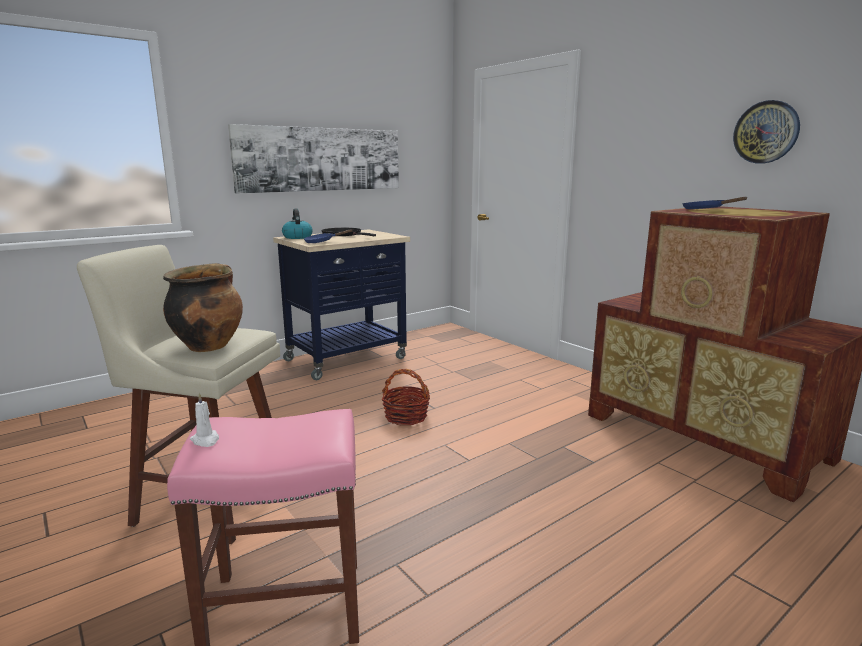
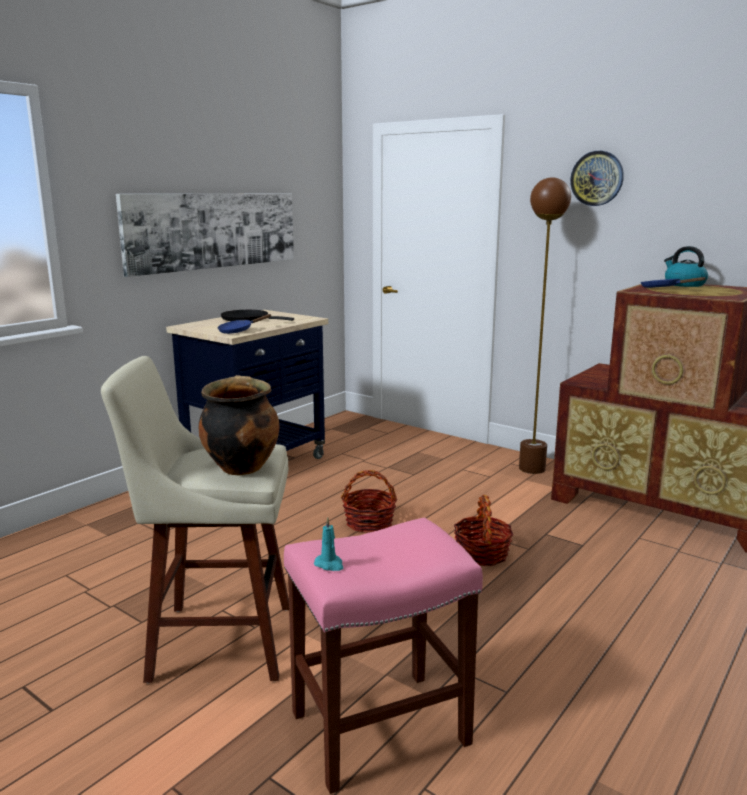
camera: 15 degrees left, 0 degrees up
(205, 440) = (329, 565): white candle -> turquoise candle
(297, 237) = (197, 325): kettle -> kettle (684, 284)
(489, 457) = (482, 554): none -> basket
(586, 386) = (532, 469): none -> brown floor lamp
(766, 132) = (705, 211): wall clock -> wall clock (597, 178)

